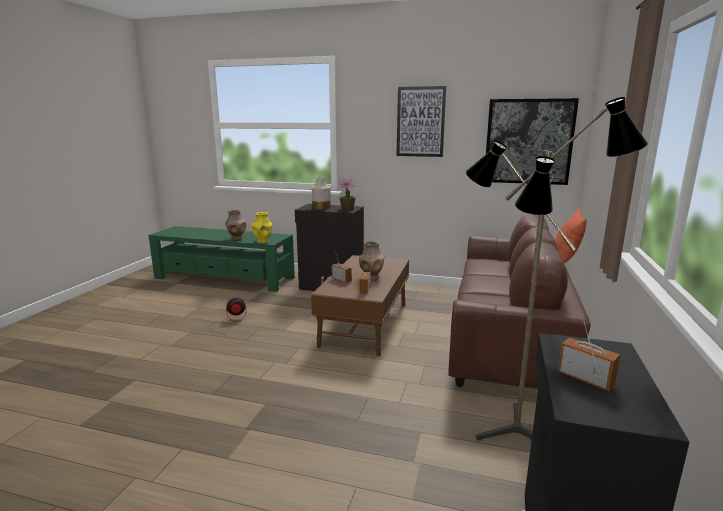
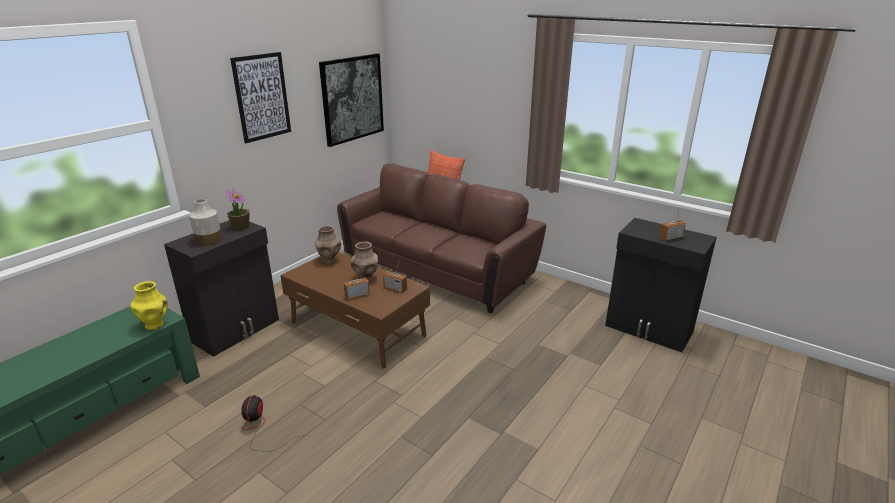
camera: 70 degrees left, 10 degrees up
(236, 238) = (101, 347): brown vase -> brown vase (329, 261)
(513, 437) = (556, 311): floor lamp -> none

